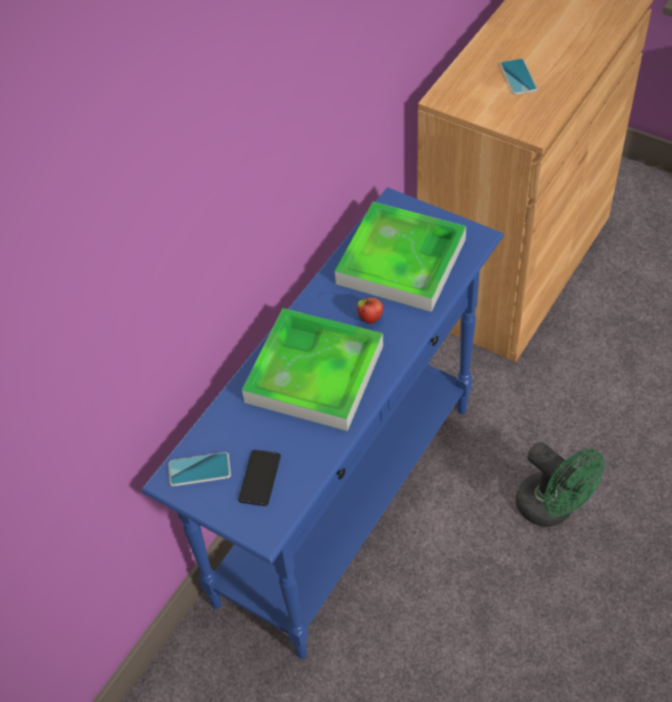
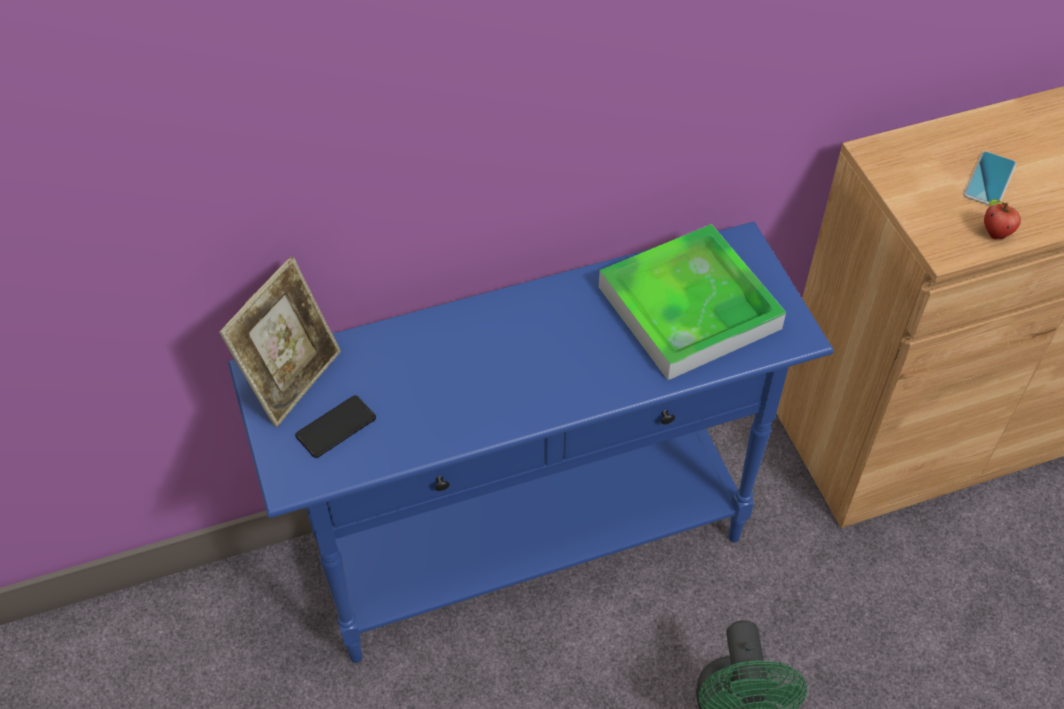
camera: 35 degrees right, 0 degrees up
(199, 469) = (293, 379): phone -> picture frame
(314, 374) = (487, 363): tray -> none
(370, 320) = (596, 346): apple -> apple (994, 234)

